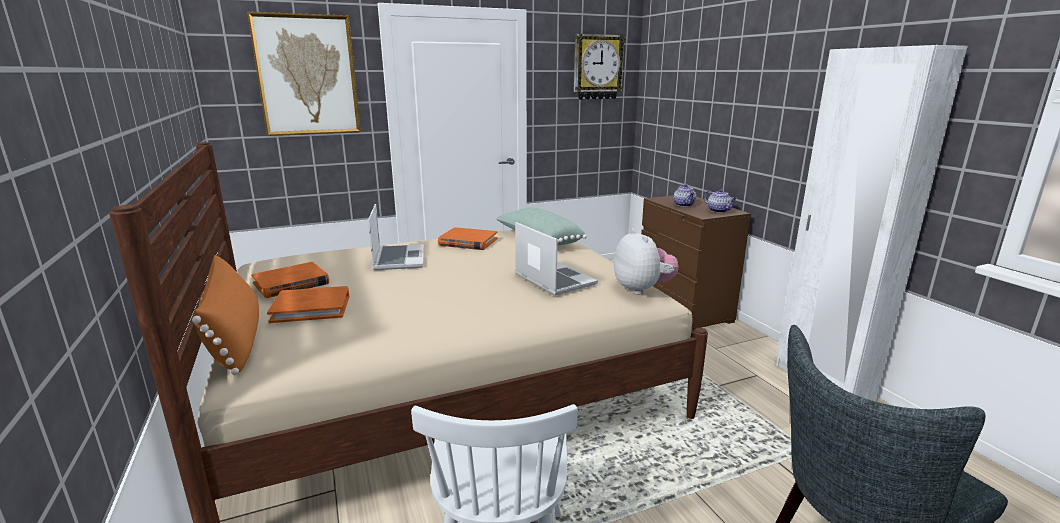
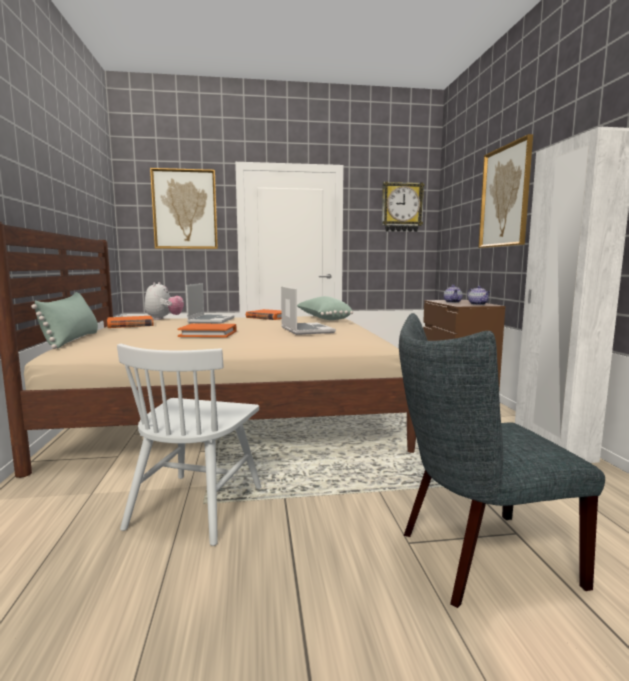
camera: 15 degrees right, 10 degrees down
(236, 339) = (72, 340): orange pillow -> green pillow
(311, 308) = (129, 331): orange book -> orange book (208, 333)
(642, 289) = (370, 337): plush toy -> plush toy (164, 319)
(752, 78) = (505, 197): none -> picture

